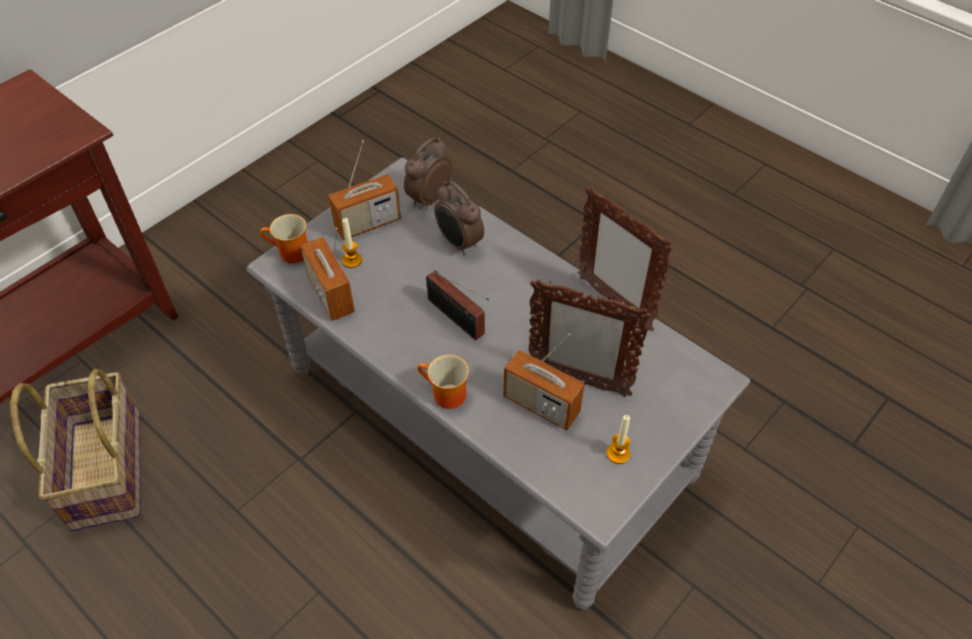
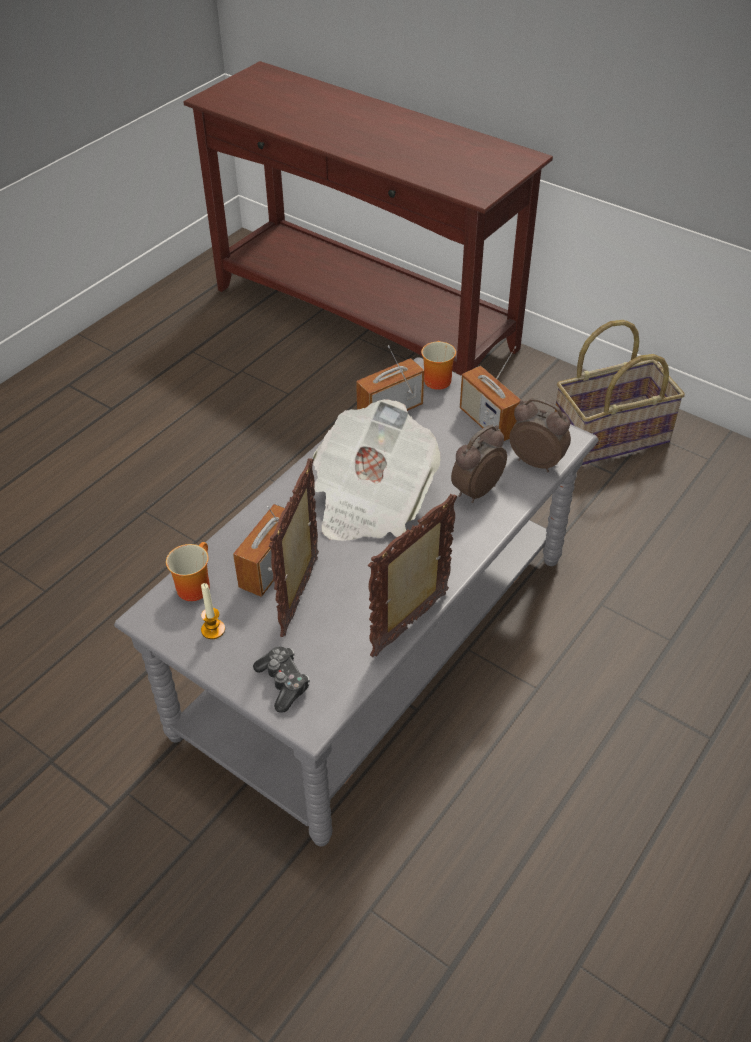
camera: 85 degrees right, 5 degrees down
(104, 469) = (302, 396): basket -> basket (610, 435)
(352, 260) = (435, 418): candle -> none
(445, 396) = (277, 498): mug -> mug (193, 585)
(458, 319) = (370, 499): radio -> newspaper
(679, 397) = (283, 683): none -> game controller

